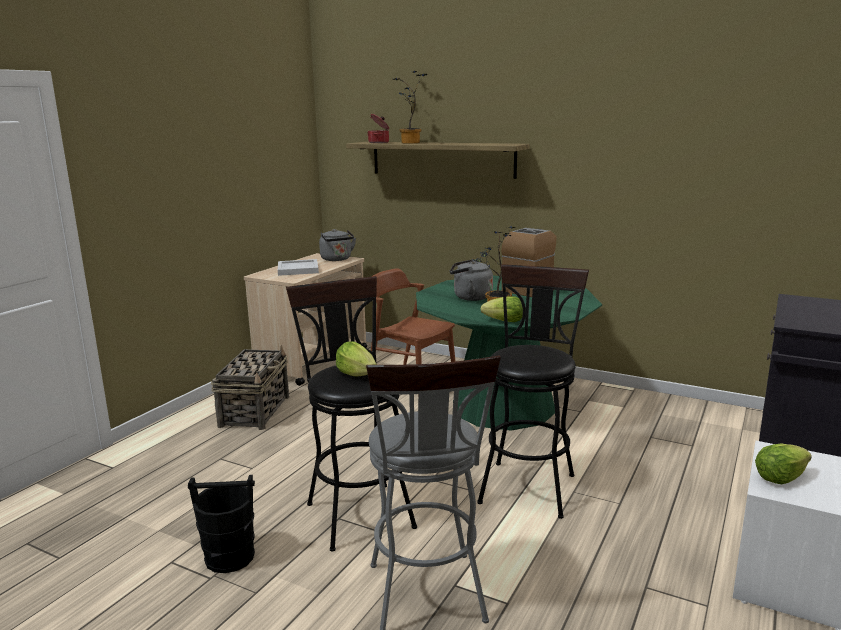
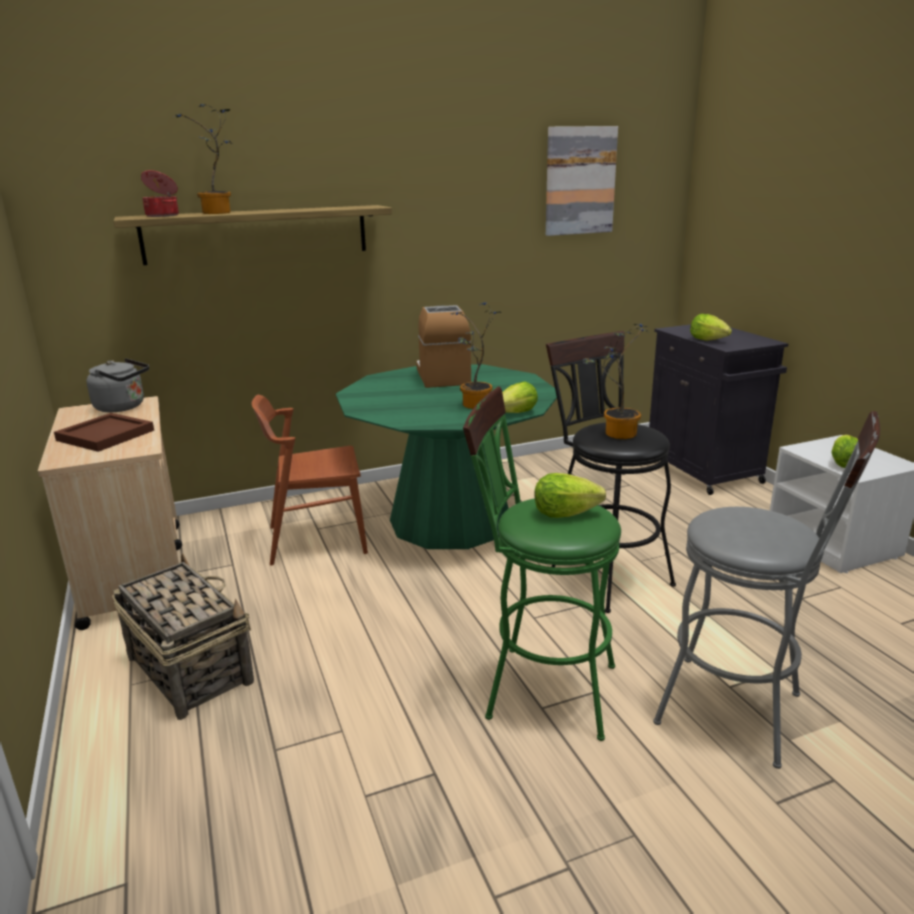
camera: 50 degrees left, 5 degrees up
(229, 557) = (537, 831): black bucket -> none
(297, 270) = (105, 436): white tray -> brown tray
(356, 510) = (539, 688): black stool -> green stool
(470, 297) = (416, 402): grey kettle -> none
(526, 353) = (615, 433): none -> potted plant
(734, 131) = (579, 181): none -> picture
(794, 314) = (707, 340): none -> lettuce

